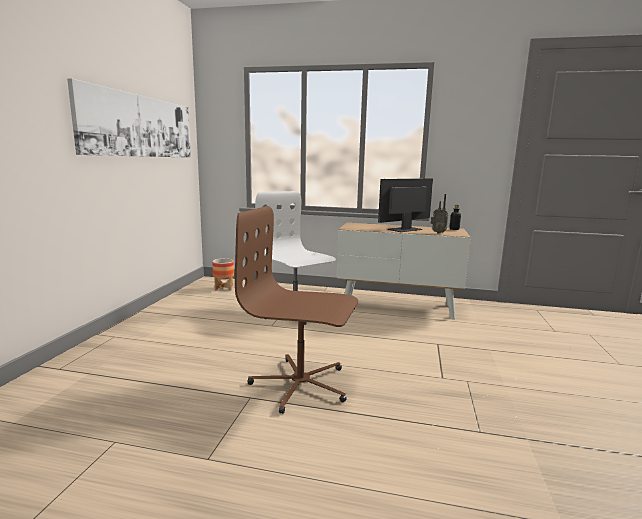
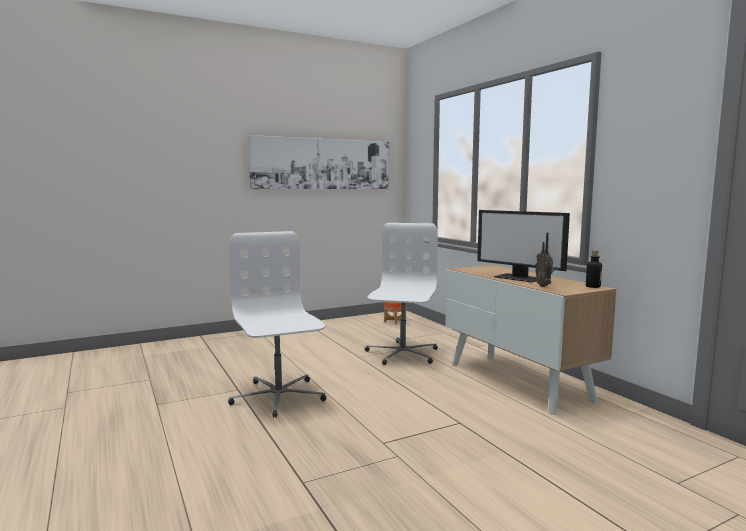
camera: 50 degrees right, 5 degrees down
(300, 385) = (278, 397): brown office chair -> white office chair
(404, 229) = (519, 278): monitor -> monitor turned 150 degrees counterclockwise

